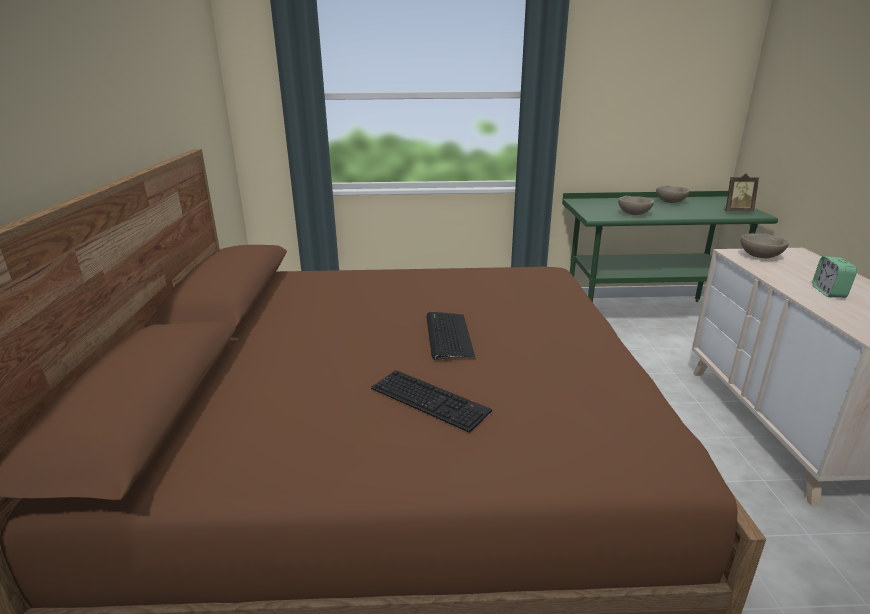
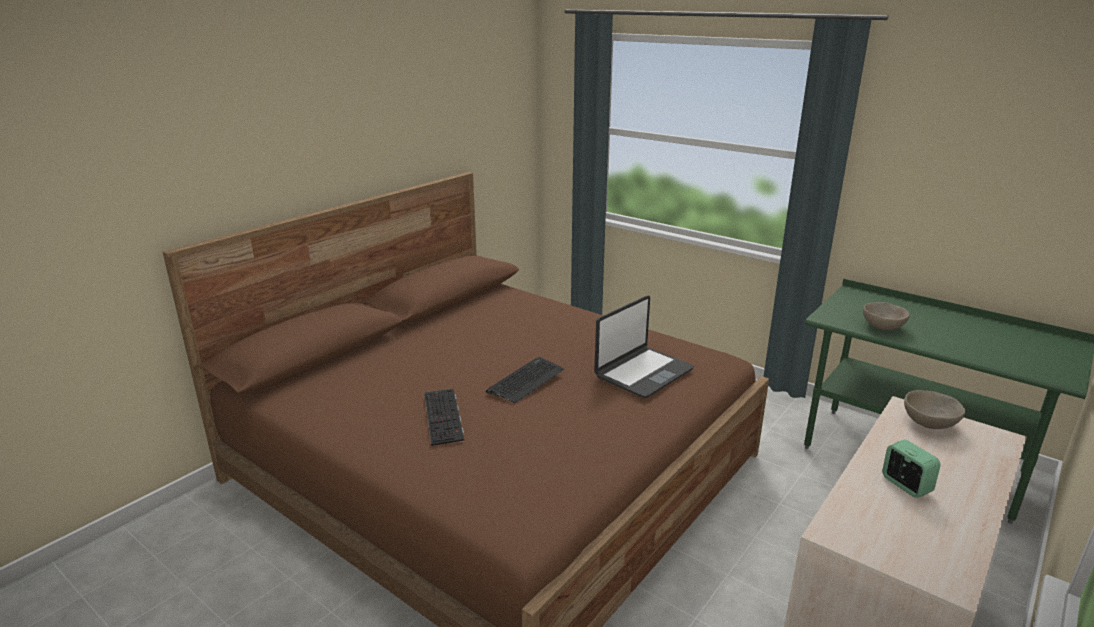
camera: 40 degrees right, 0 degrees up
(522, 296) = (643, 372): none -> laptop
(671, 202) = (975, 327): beige bowl -> none
(736, 211) = (1042, 365): picture frame -> none
(828, 292) = (905, 485): alarm clock -> alarm clock turned 105 degrees clockwise

